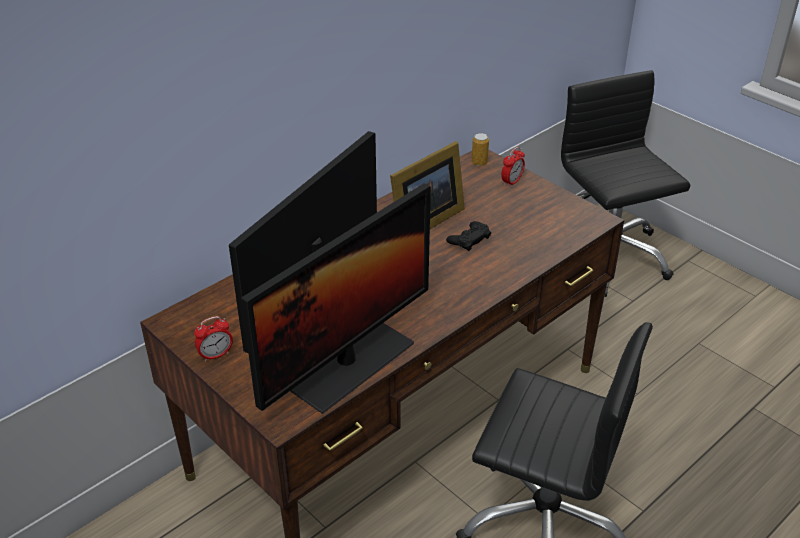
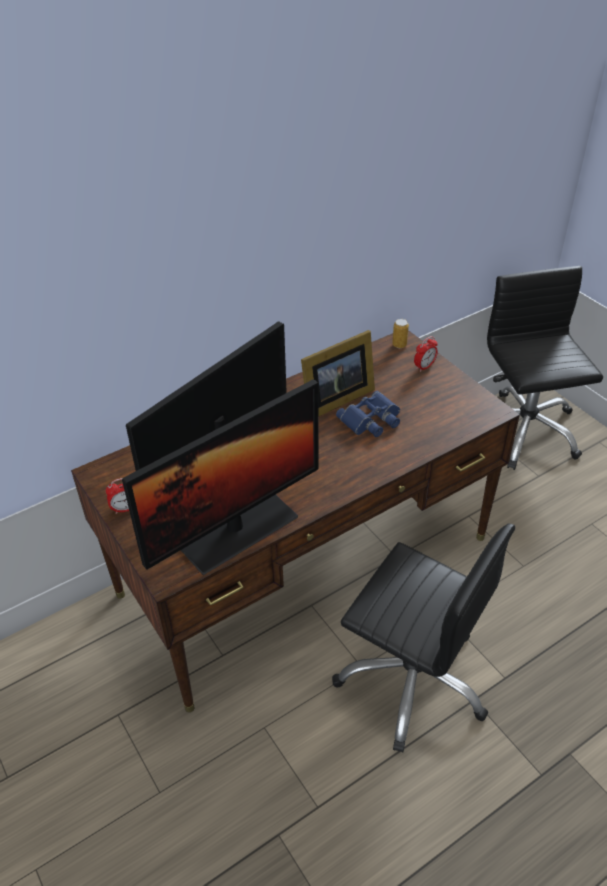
camera: 10 degrees right, 5 degrees up
(469, 239) = (371, 420): black game controller -> blue binoculars

